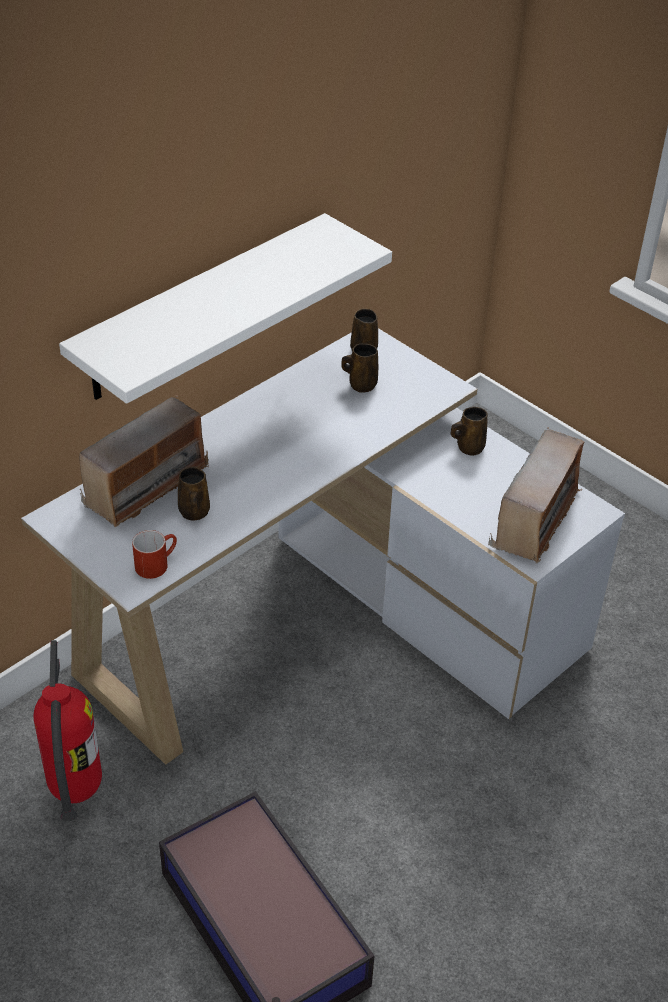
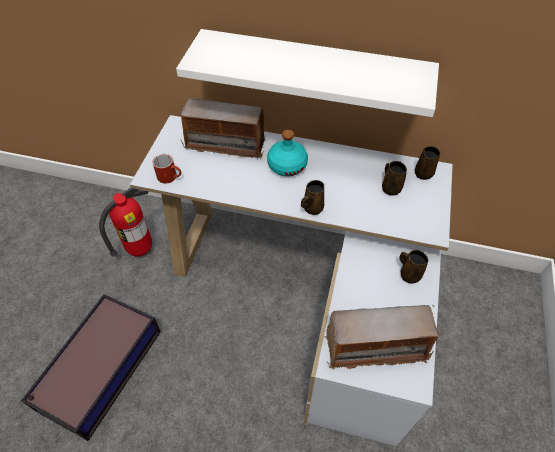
camera: 60 degrees right, 10 degrees up
(194, 513) = (219, 172): brown mug -> brown mug (312, 208)
(243, 448) = (287, 165): none -> turquoise bottle

